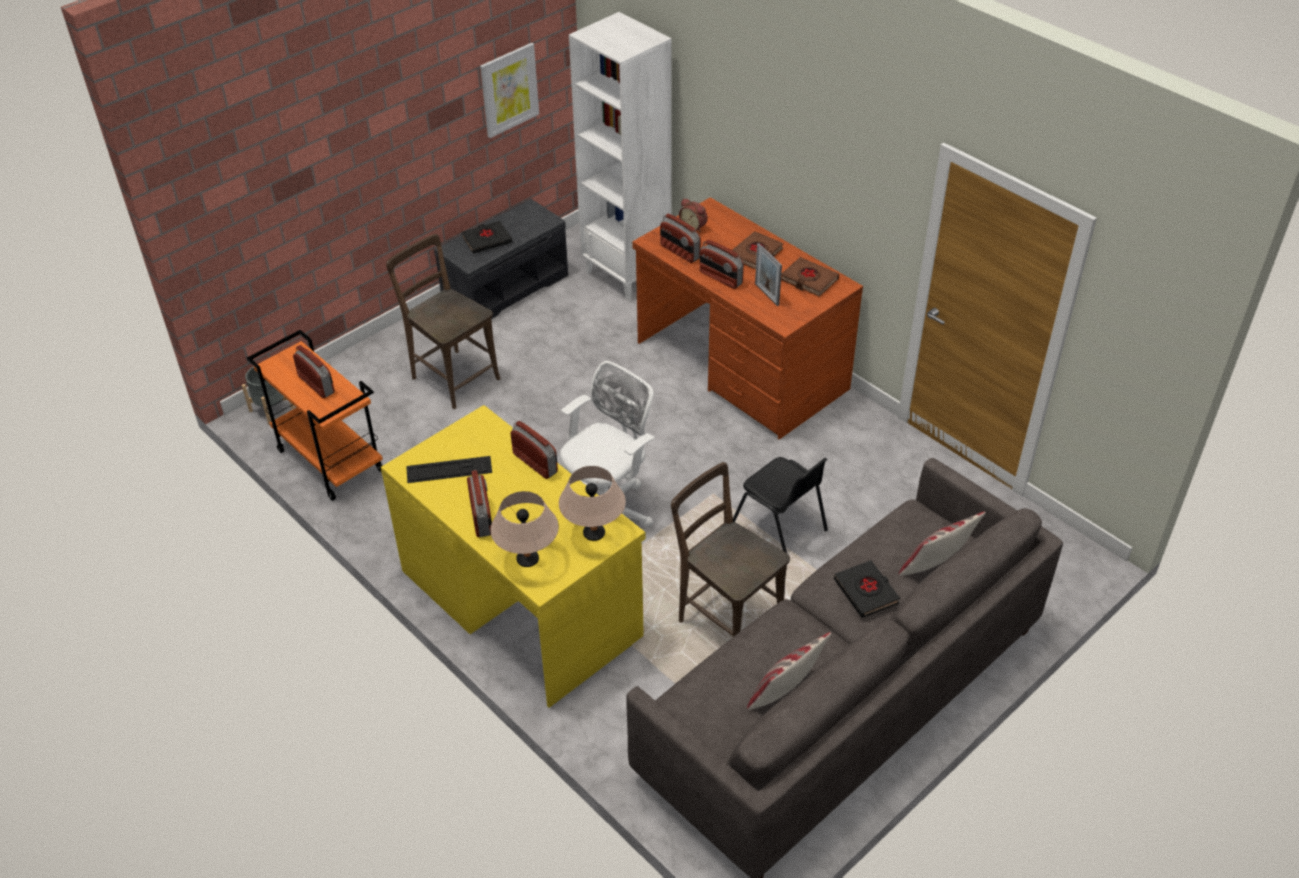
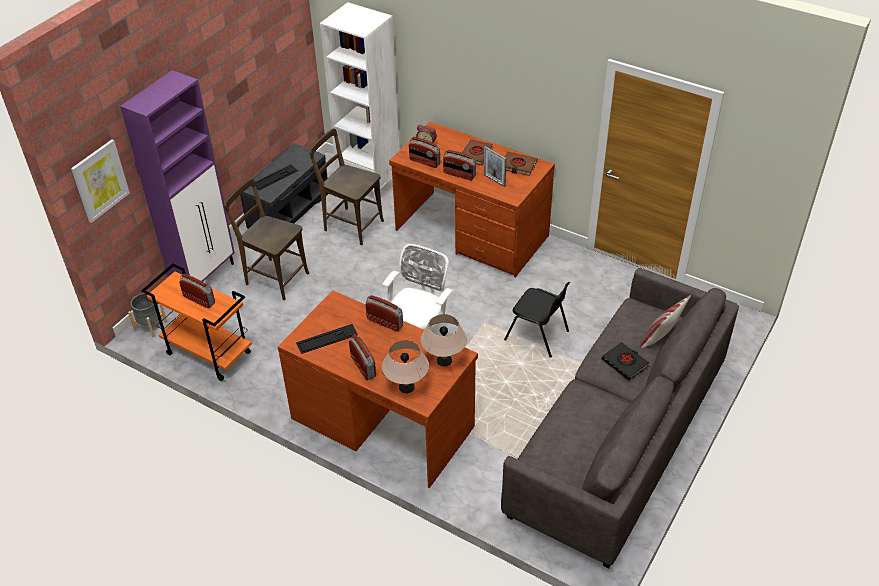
camera: 15 degrees left, 0 degrees up
(365, 358) = (205, 276): none -> purple cabinet
(487, 240) = (275, 177): black book -> keyboard
(509, 90) = (274, 68): picture -> picture (100, 180)
(521, 601) = (382, 421): yellow desk -> brown desk
(726, 619) = (525, 403): brown chair -> brown chair (351, 225)
(785, 692) = (598, 439): pillow -> none

